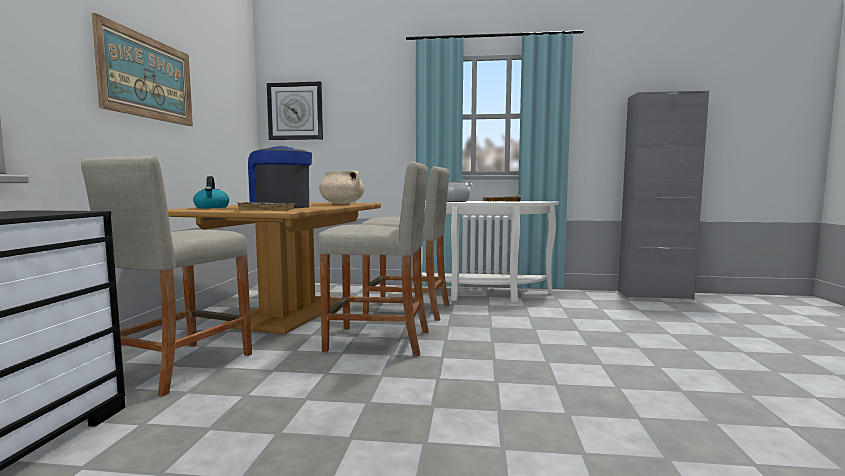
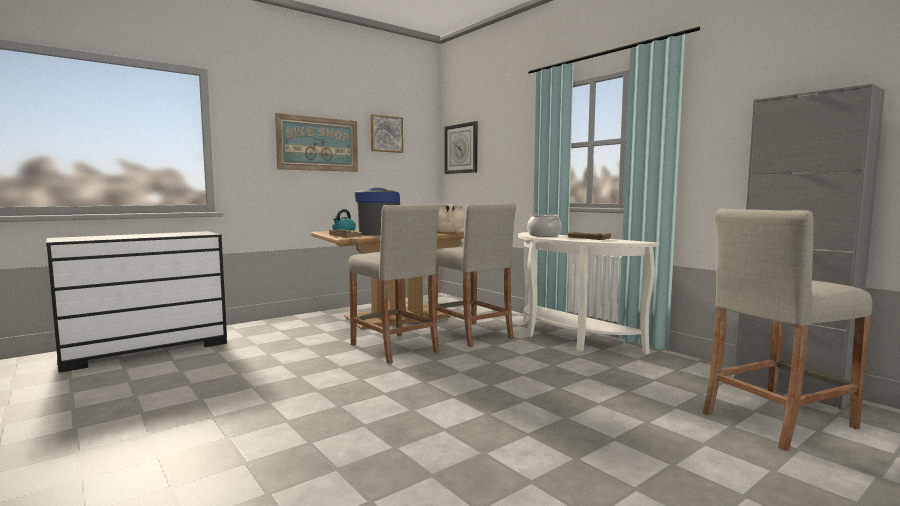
camera: 45 degrees right, 0 degrees up
(180, 367) = (281, 332): beige stool -> beige stool (777, 420)
(214, 80) = (386, 134): none -> picture

